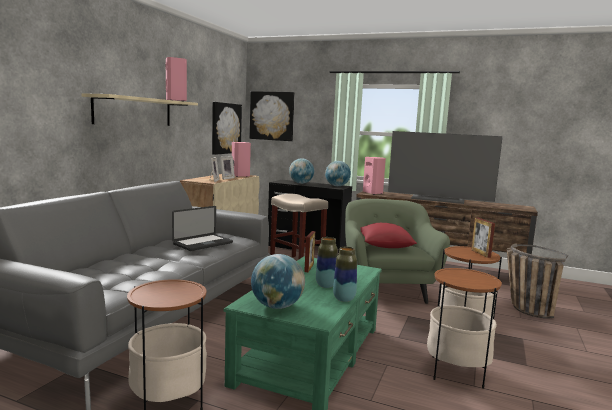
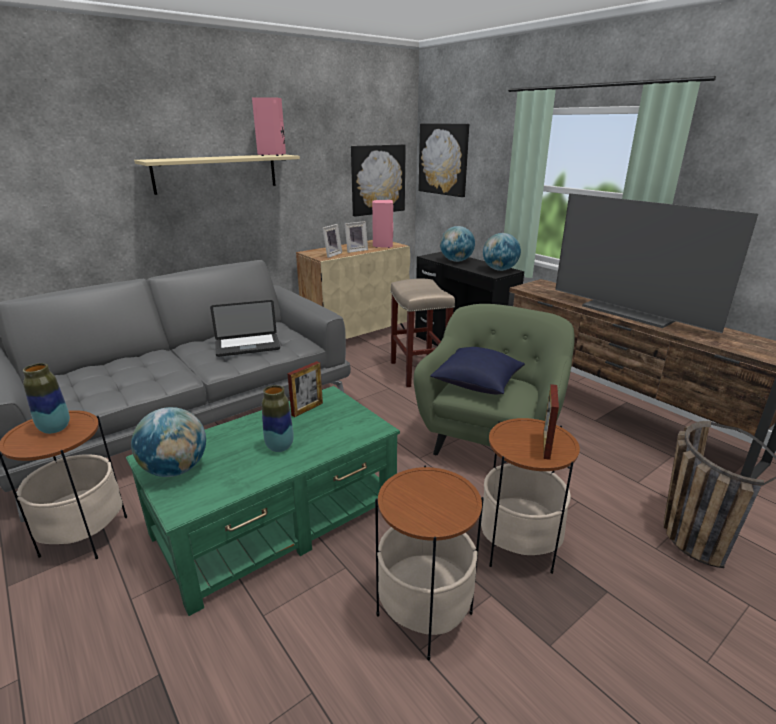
camera: 30 degrees right, 15 degrees up
(344, 299) = (264, 478): vase -> vase (55, 428)
(373, 193) = (539, 288): pink speaker -> none
(385, 246) = (477, 384): red pillow -> blue pillow

